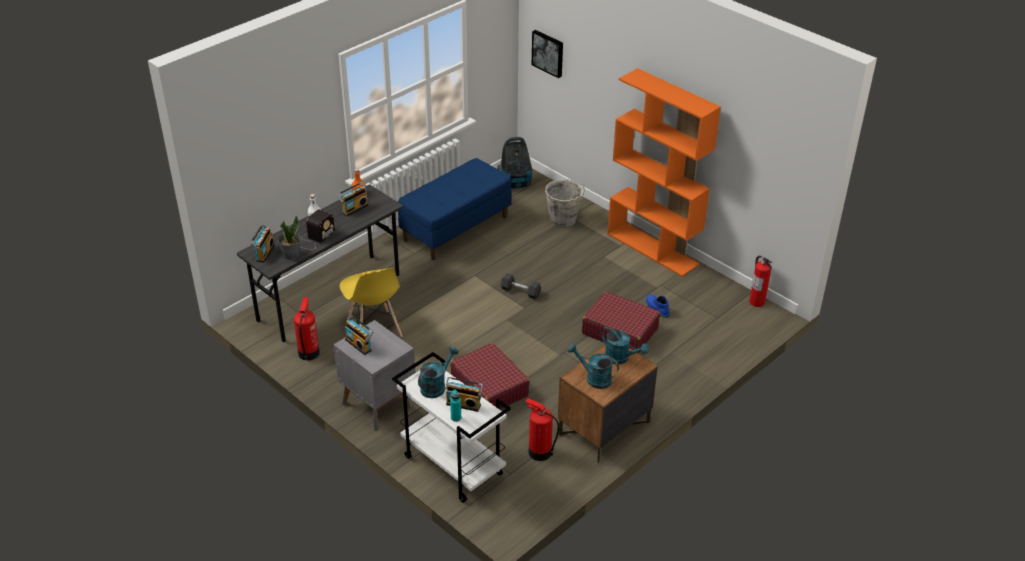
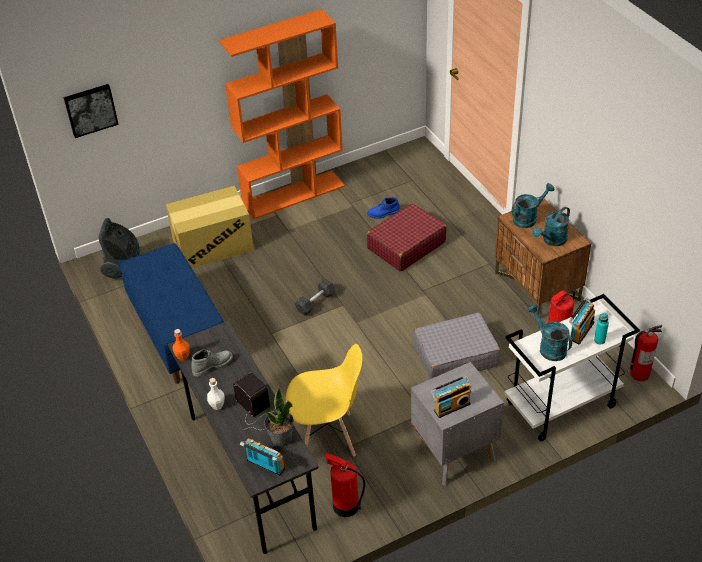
camera: 70 degrees left, 5 degrees up
(354, 208) = (212, 365): radio -> grey boot
(489, 387) = (455, 356): red suitcase -> grey suitcase
(563, 220) = (212, 245): grey bucket -> cardboard box
(756, 301) = (400, 151): fire extinguisher -> fire extinguisher (639, 374)

